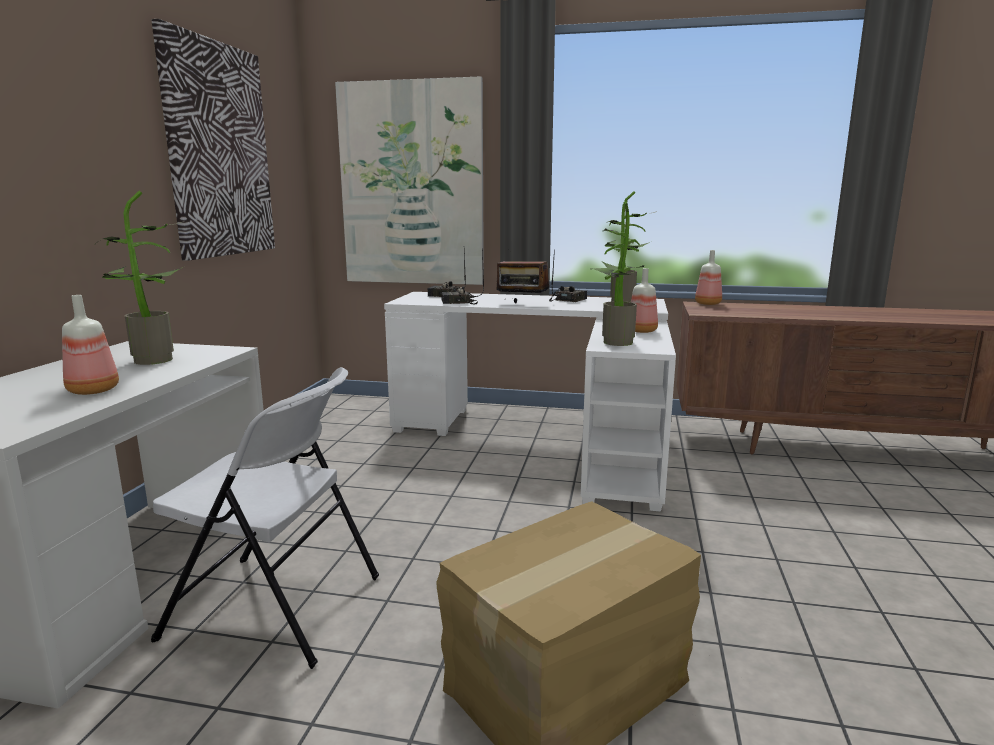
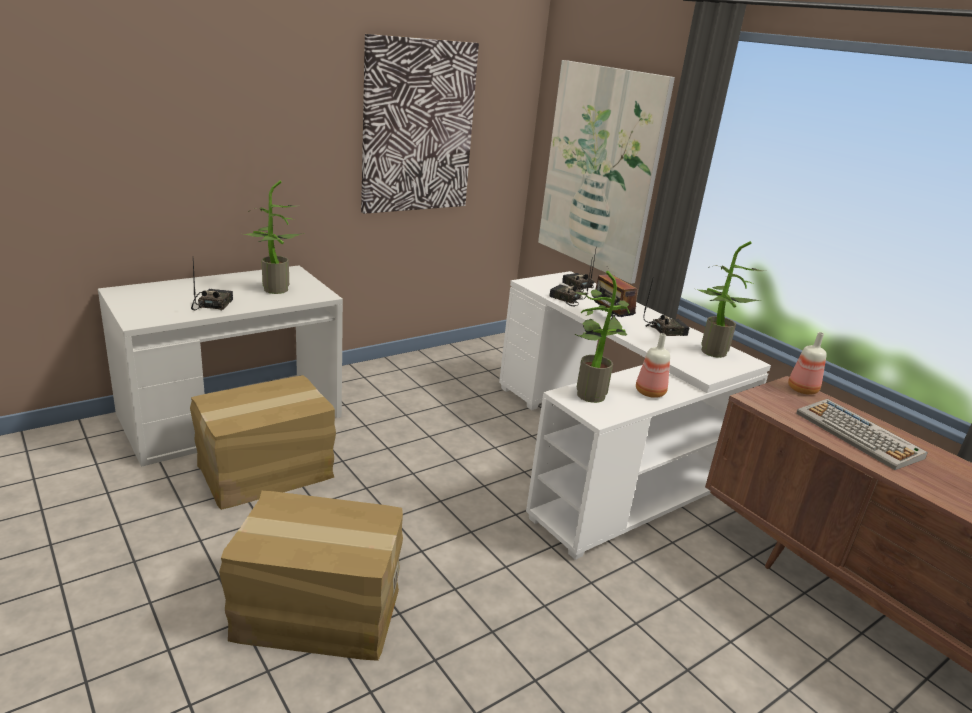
camera: 40 degrees right, 10 degrees up
(94, 390) = (212, 304): bottle -> radio
(274, 607) = (266, 472): white chair -> cardboard box
(785, 311) = (859, 435): none -> keyboard

